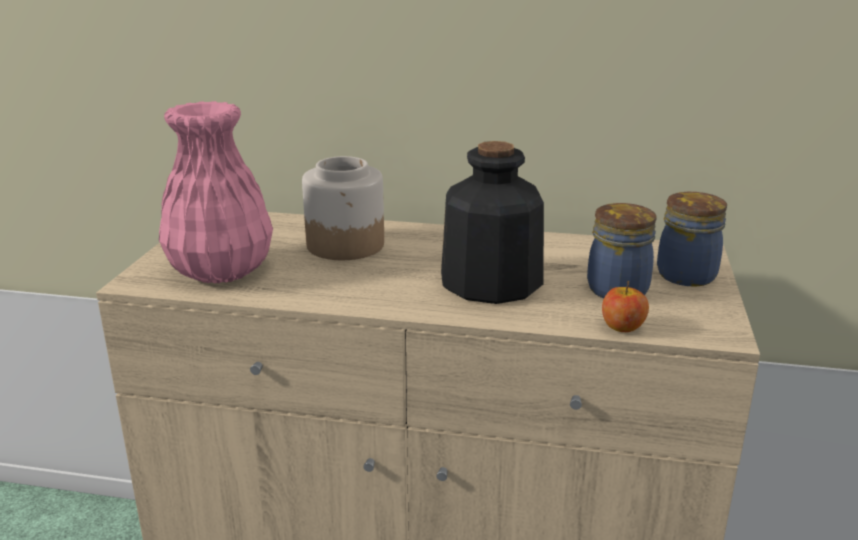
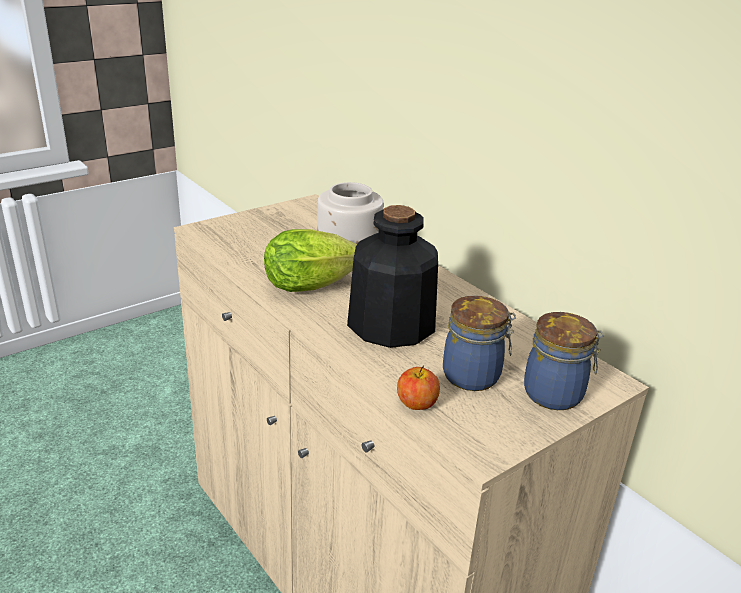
camera: 40 degrees right, 5 degrees up
(222, 271) = (251, 241): pink vase -> none
(366, 281) = (315, 285): none -> lettuce

